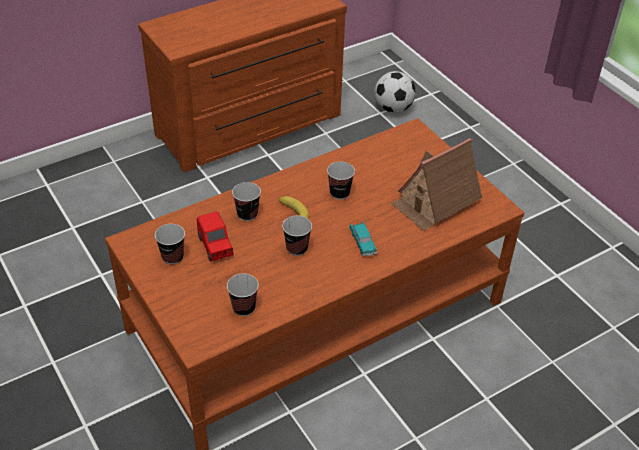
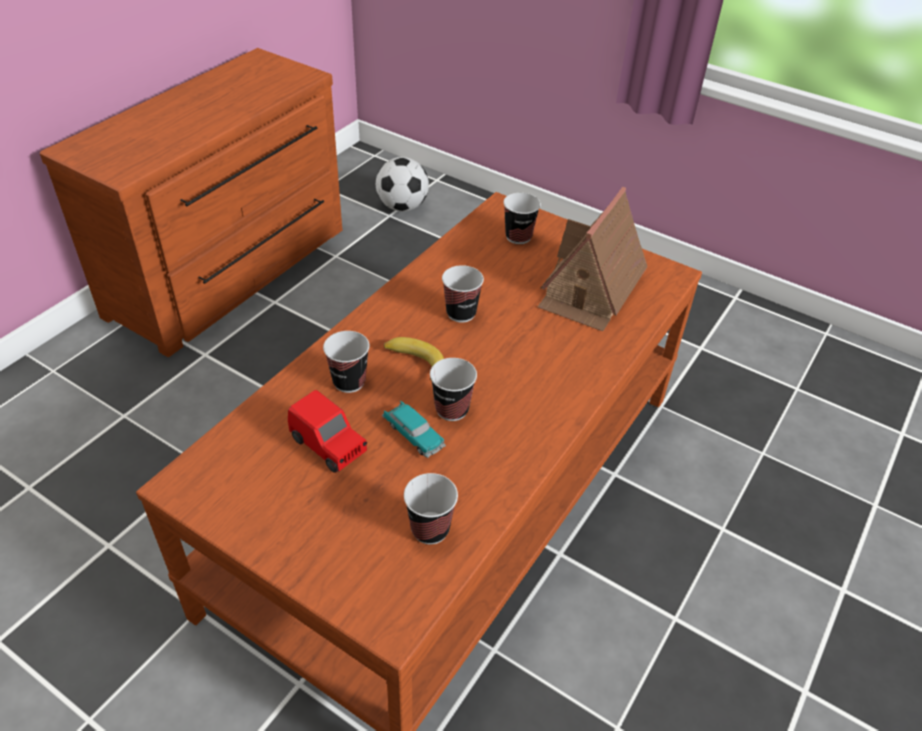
camera: 25 degrees left, 0 degrees up
(172, 257) = (269, 485): cup -> cup (518, 237)
(362, 242) = (535, 371): toy car -> toy car (413, 434)

